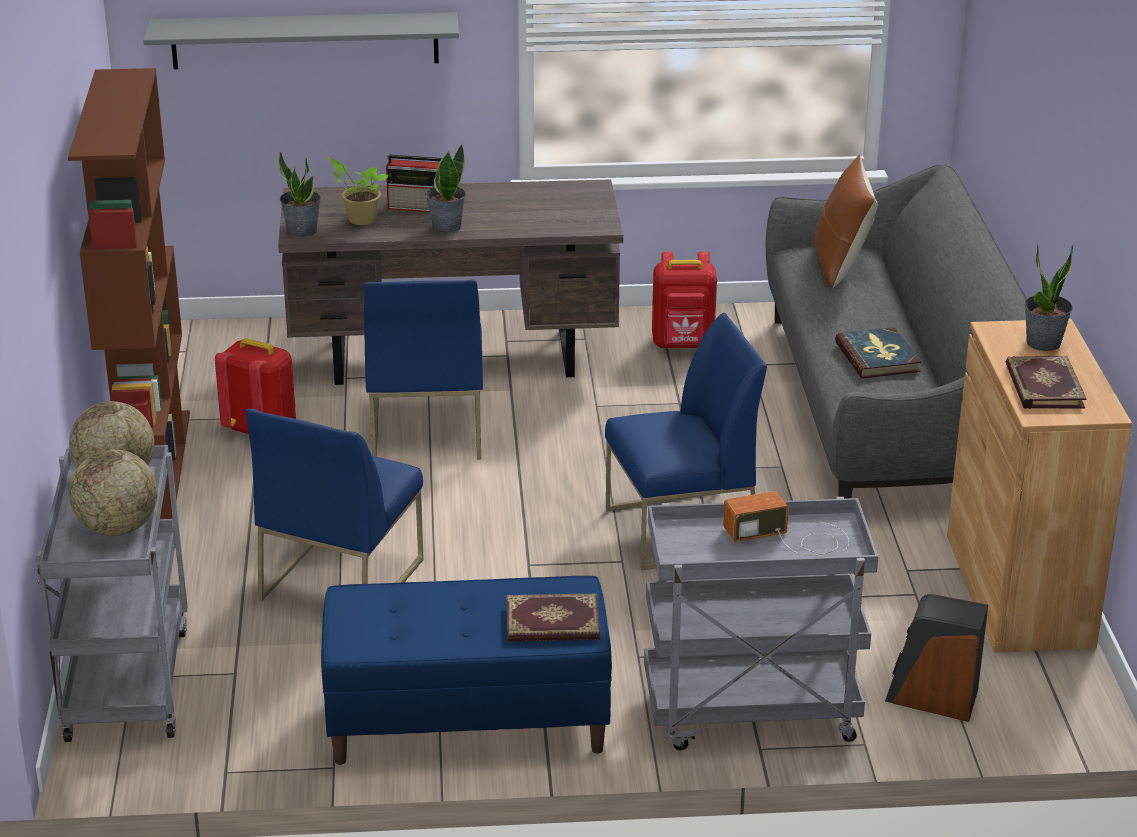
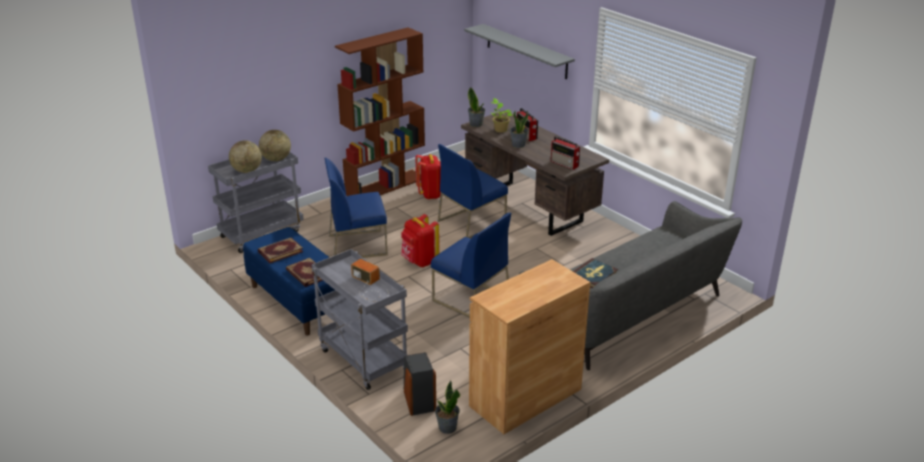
camera: 55 degrees right, 0 degrees up
(577, 217) = (565, 164): none -> radio
(683, 345) = (610, 249): red backpack -> red backpack (419, 261)
(840, 265) = (664, 241): brown pillow -> none
(1042, 386) = (512, 292): book -> book (280, 251)
(1043, 343) = (555, 281): potted plant -> potted plant (447, 427)

